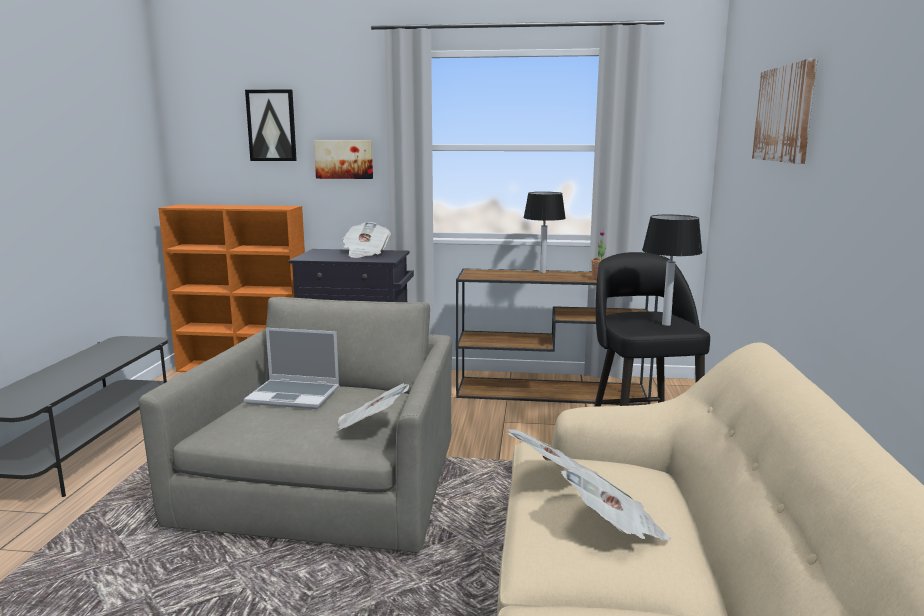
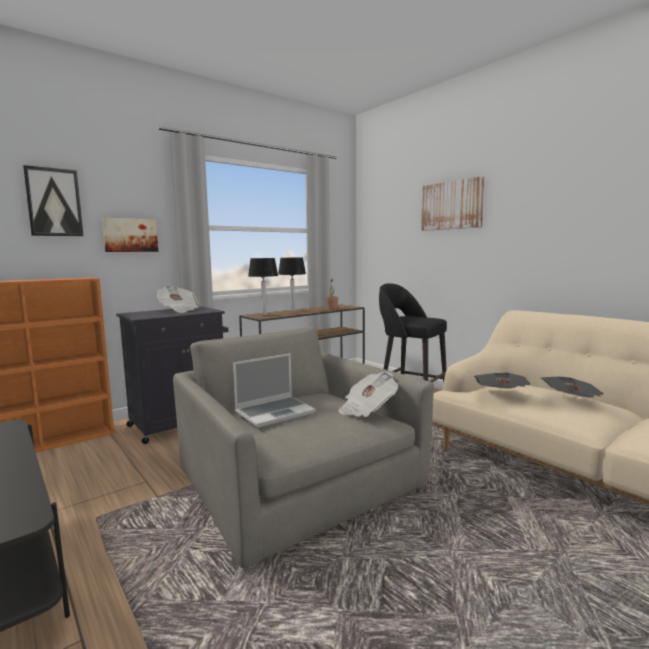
camera: 45 degrees left, 5 degrees down
(665, 324) = (427, 318): table lamp -> table lamp (264, 315)

